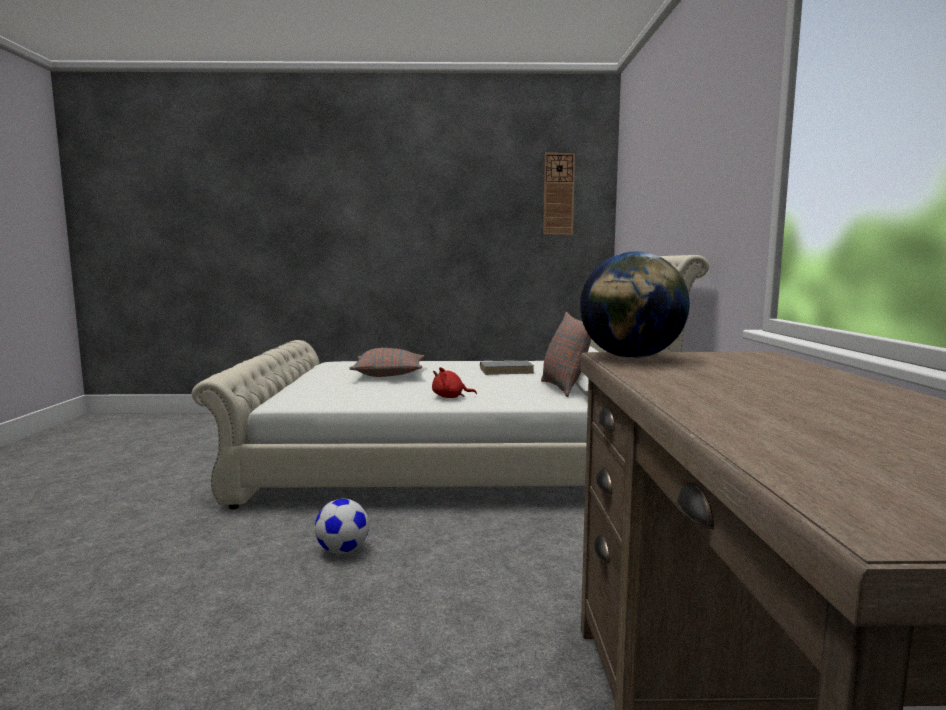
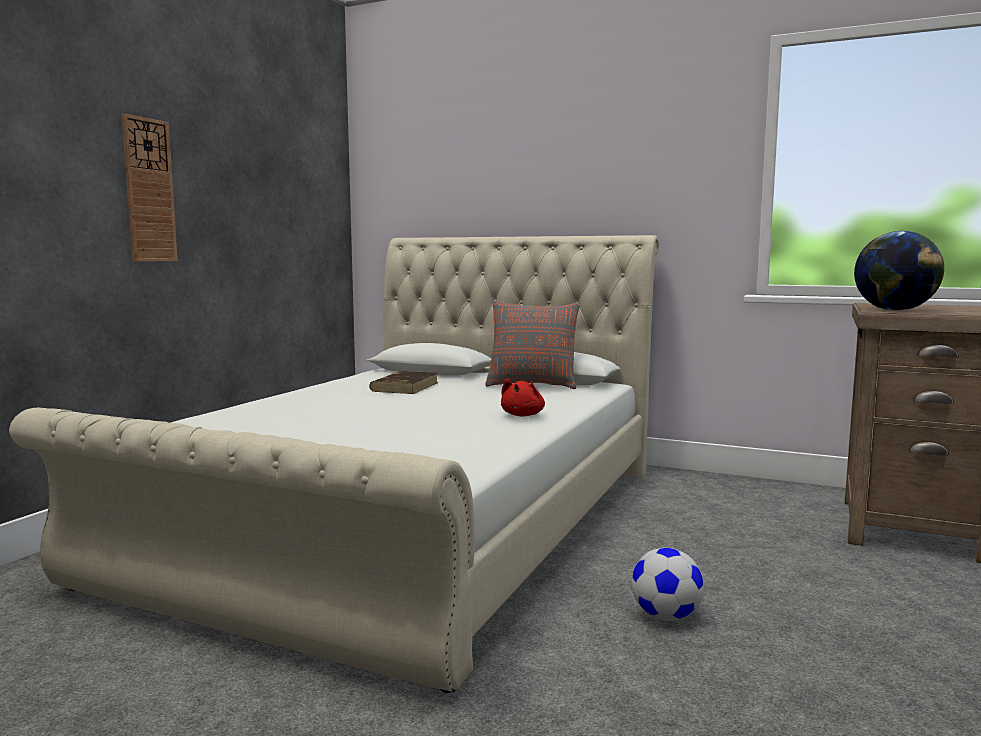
camera: 65 degrees left, 0 degrees up
(389, 374) = (336, 420): grey pillow -> none
(507, 370) = (405, 386): grey book -> brown book
(558, 194) = (305, 149): wall clock -> wall clock (149, 190)

